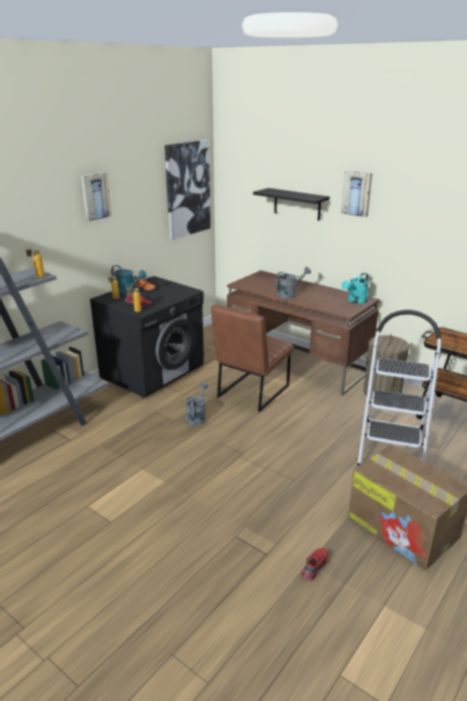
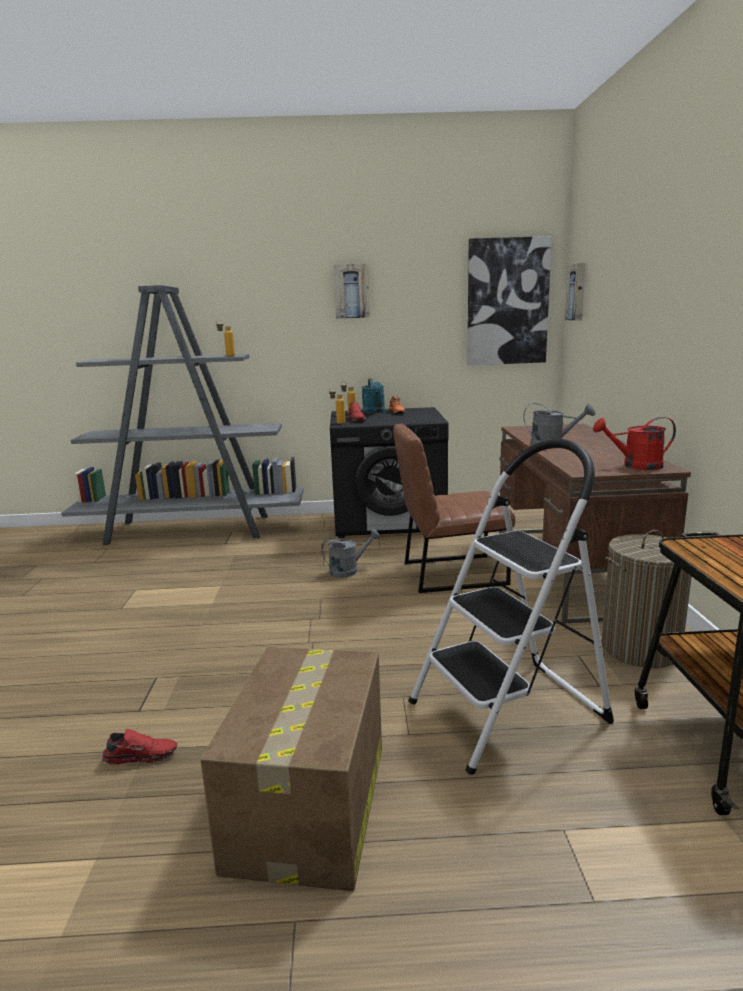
camera: 50 degrees right, 10 degrees down
(297, 204) = (622, 311): black shelf -> none
(355, 301) = (635, 466): turquoise watering can -> red watering can
(357, 193) = (680, 272): picture -> picture (577, 292)

